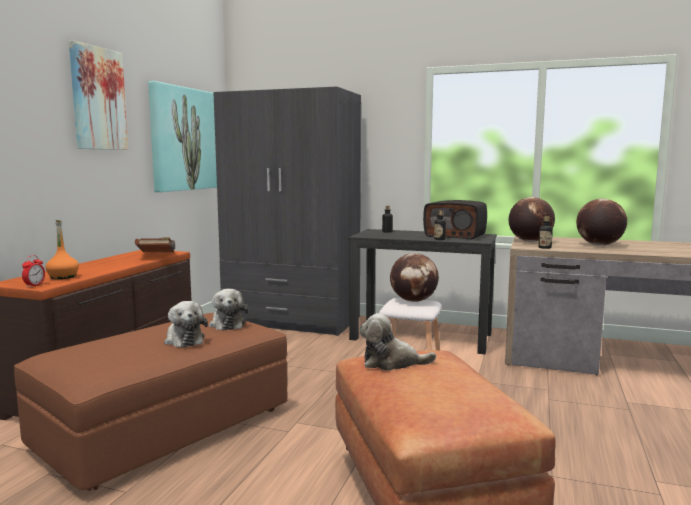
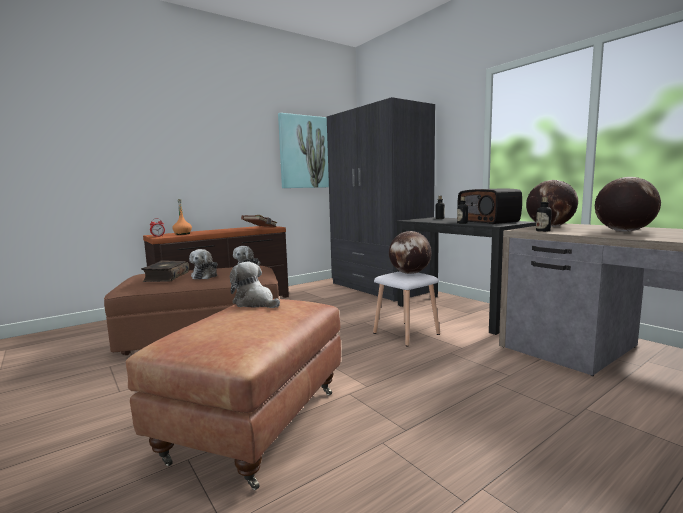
camera: 35 degrees right, 0 degrees up
(98, 99) = (234, 127): picture -> none
(125, 351) = (166, 277): none -> book

